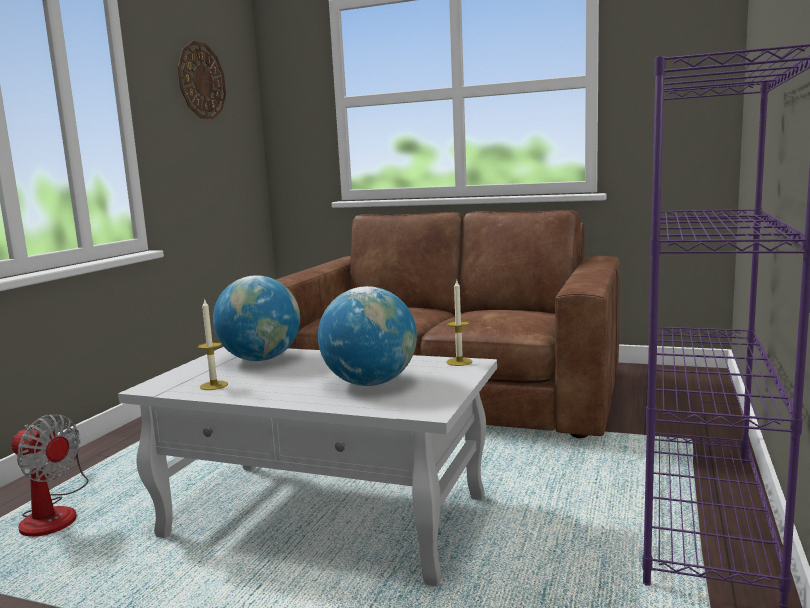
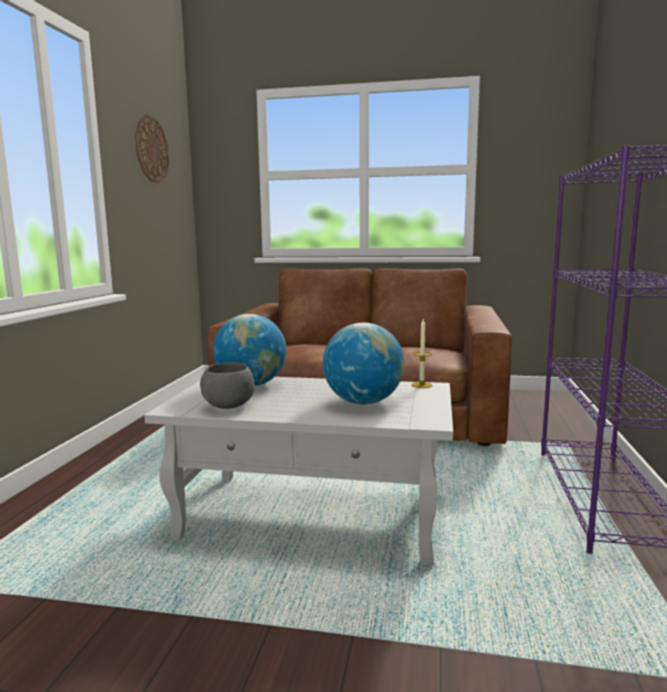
camera: 10 degrees left, 0 degrees up
(54, 513) = (64, 525): fan -> none
(214, 385) = (228, 406): candle -> grey bowl

